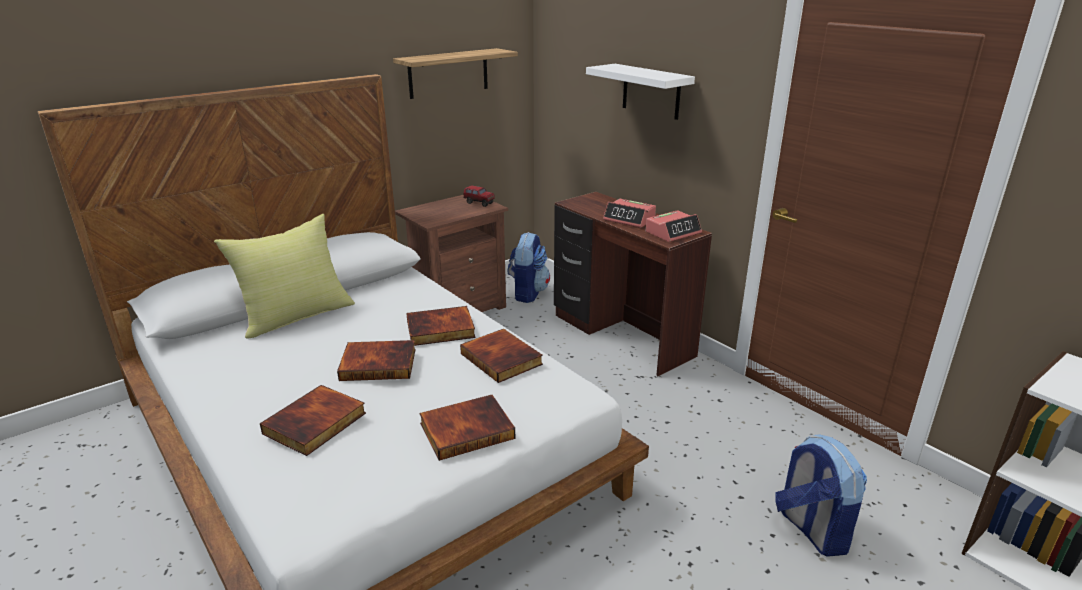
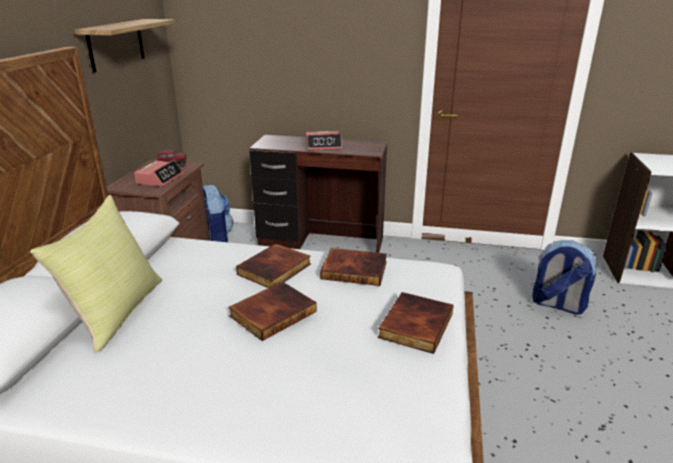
camera: 40 degrees left, 0 degrees up
(316, 424) = (306, 380): book -> none
(651, 91) = (311, 41): white shelf -> none
(673, 232) = (366, 147): alarm clock -> alarm clock (160, 179)

